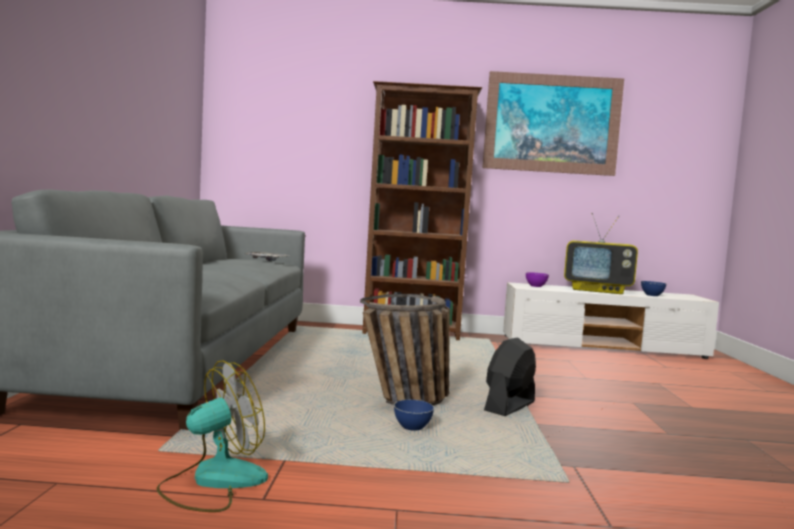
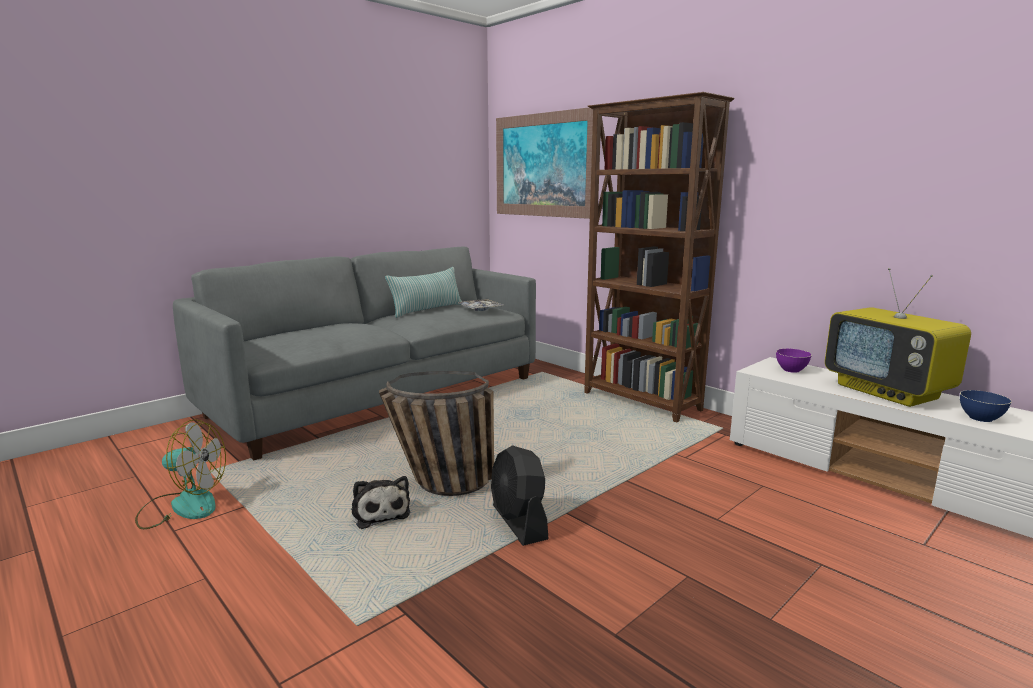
camera: 45 degrees right, 10 degrees up
(216, 262) = (427, 310): none -> pillow
(412, 427) = (380, 512): blue bowl -> plush toy
(509, 406) = (519, 523): black fan -> black fan turned 105 degrees counterclockwise
(552, 124) = (849, 123): picture -> picture (543, 165)

